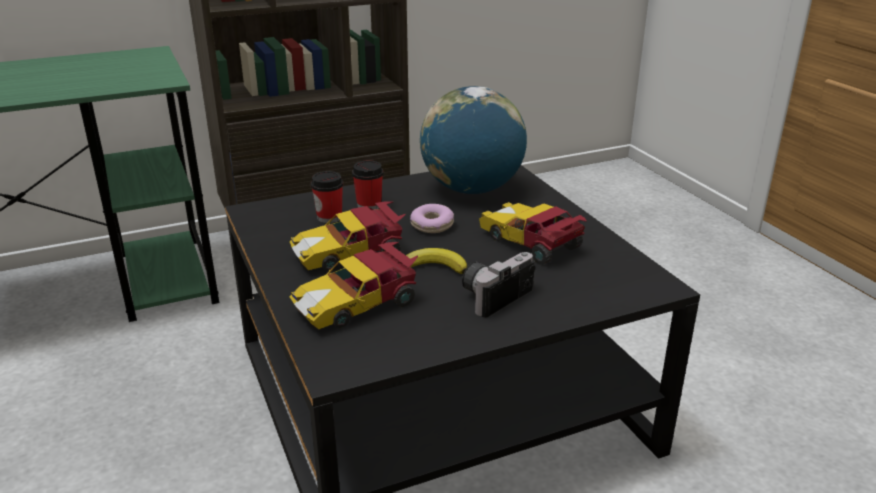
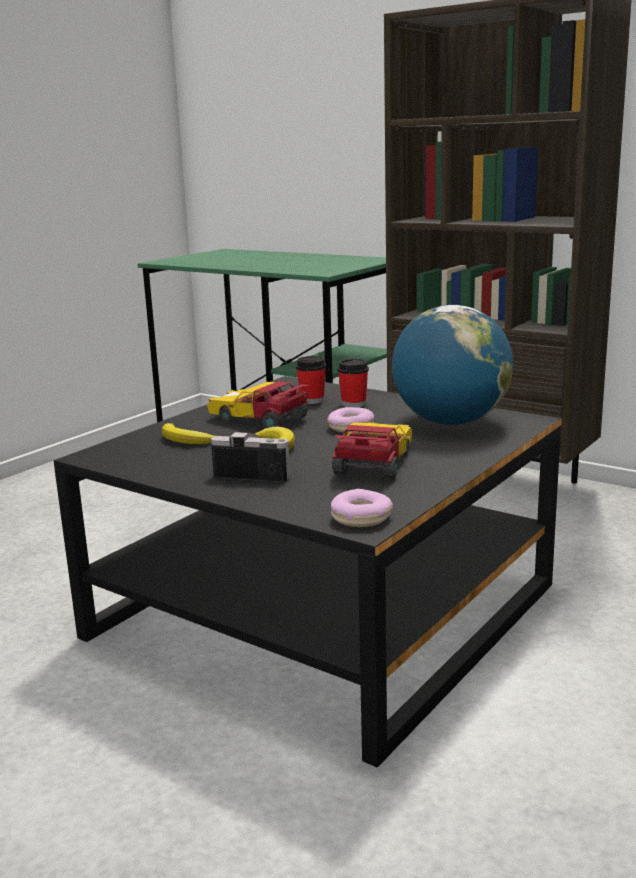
camera: 60 degrees right, 10 degrees down
(358, 304) = (186, 440): toy car -> banana
(644, 282) = (361, 518): none -> donut

